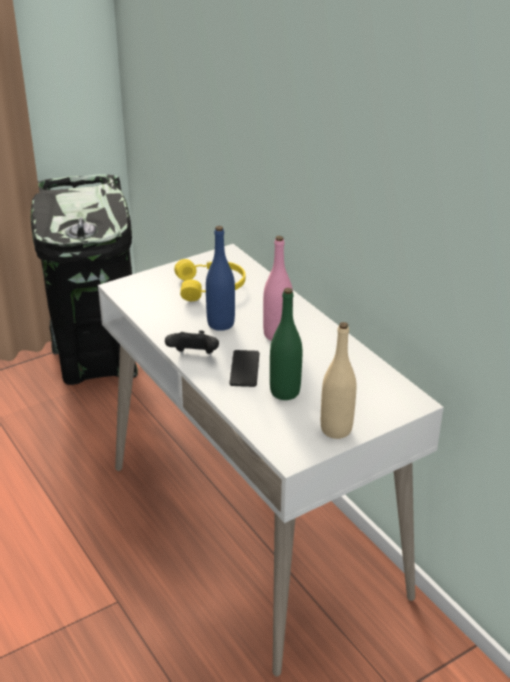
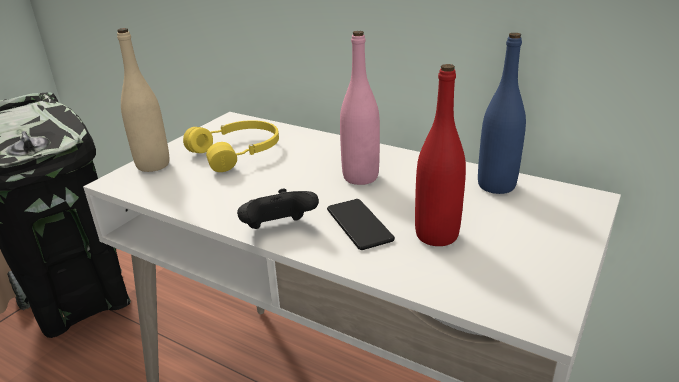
camera: 25 degrees left, 5 degrees down
(221, 324) = (282, 184): blue bottle -> blue bottle (496, 185)
(285, 392) = (436, 235): green bottle -> red bottle
(336, 429) = (549, 259): beige bottle -> beige bottle (153, 165)

